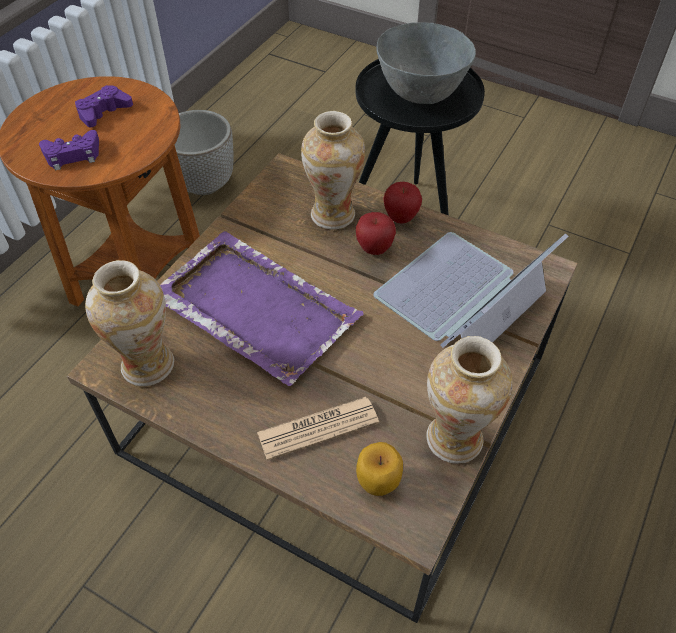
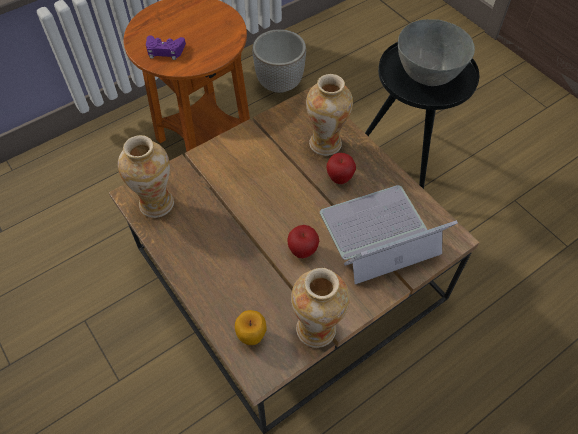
camera: 25 degrees right, 5 degrees up
(103, 112) = (199, 25): purple game controller -> none
(254, 308) = (239, 191): purple tray -> none
(318, 428) = (235, 286): newspaper -> none
(401, 218) = (371, 162): apple -> apple (302, 251)

